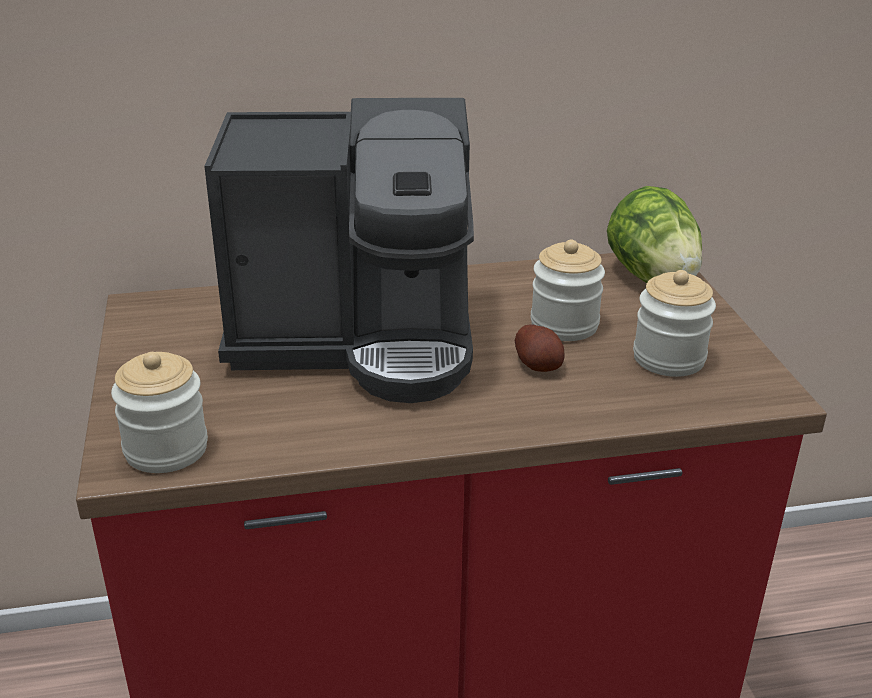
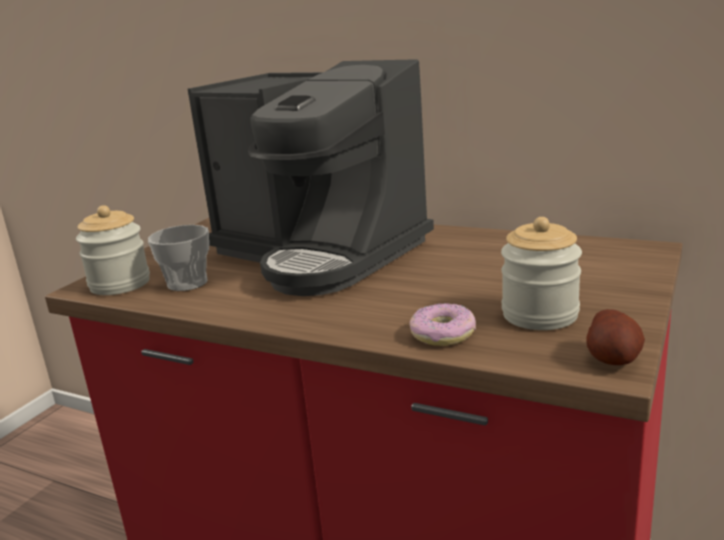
camera: 40 degrees right, 10 degrees down
(260, 421) = (187, 283): none -> cup
(538, 365) = (418, 294): potato -> potato (613, 358)
(564, 325) = (482, 274): jar -> none
(621, 403) = (443, 334): none -> donut
(651, 277) = (618, 258): lettuce -> none

